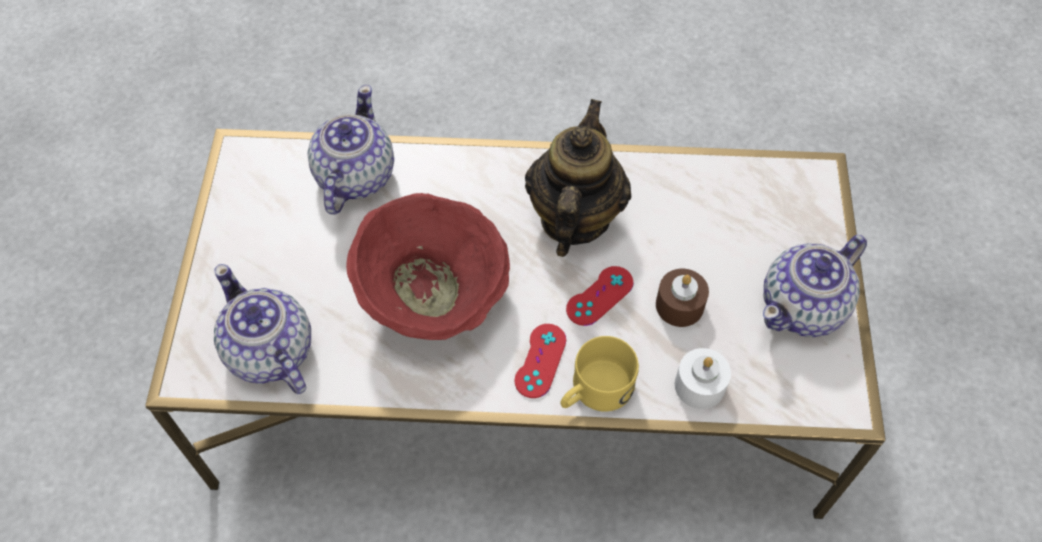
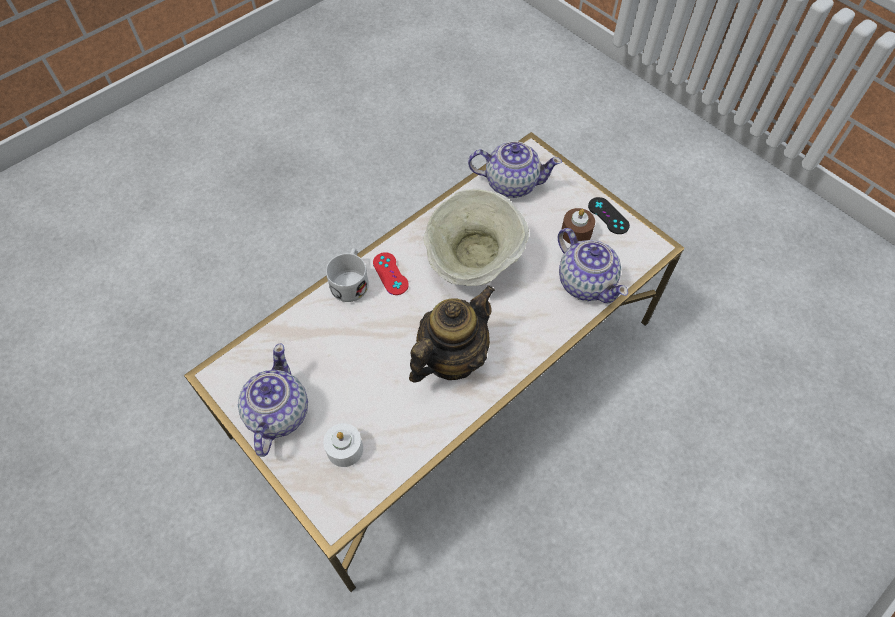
camera: 135 degrees right, 0 degrees up
(232, 219) = (608, 216): none -> black game controller
(434, 296) = (473, 261): red bowl -> beige bowl
(574, 218) = (451, 358): teapot -> teapot turned 105 degrees counterclockwise
(594, 391) = (351, 281): yellow mug -> white mug
(599, 296) = (393, 327): red game controller -> none
(679, 305) = (347, 357): brown candle -> brown candle (576, 232)
(699, 385) = (301, 324): white candle -> white candle (345, 449)

